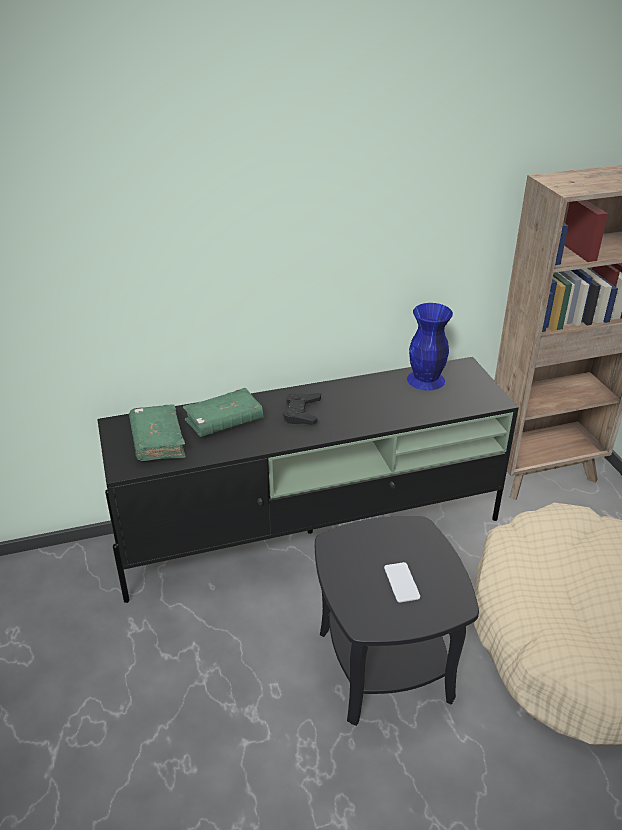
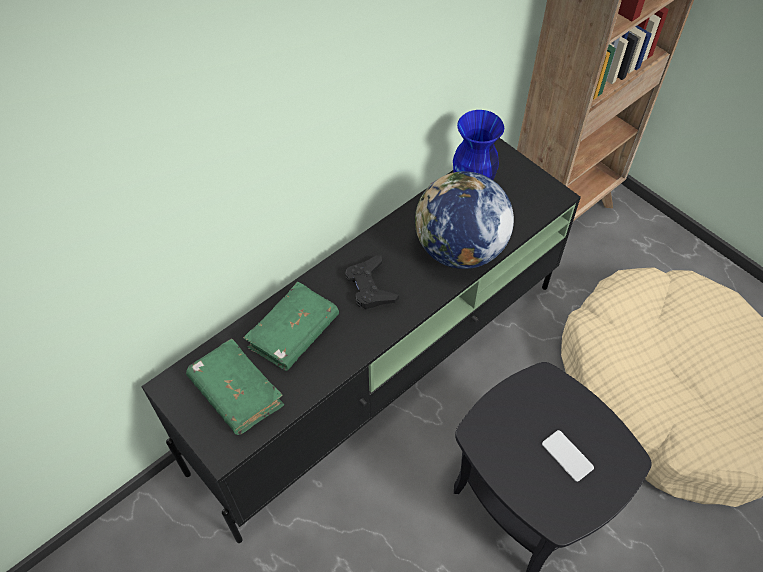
camera: 25 degrees left, 20 degrees up
(388, 411) = (459, 250): none -> globe

